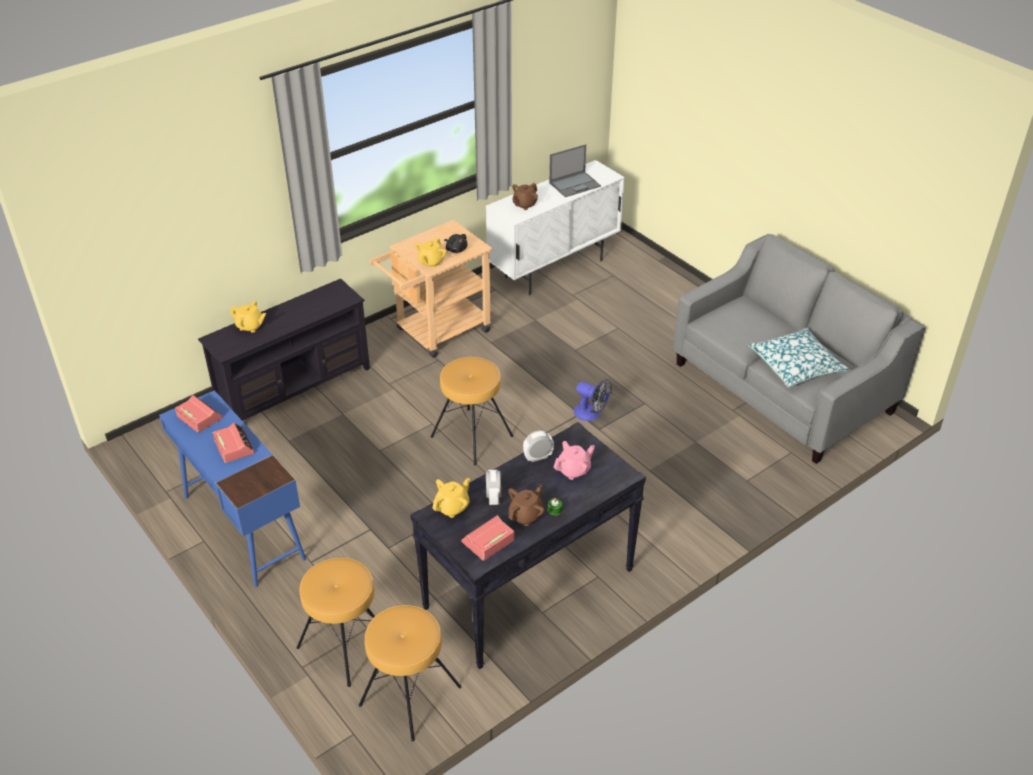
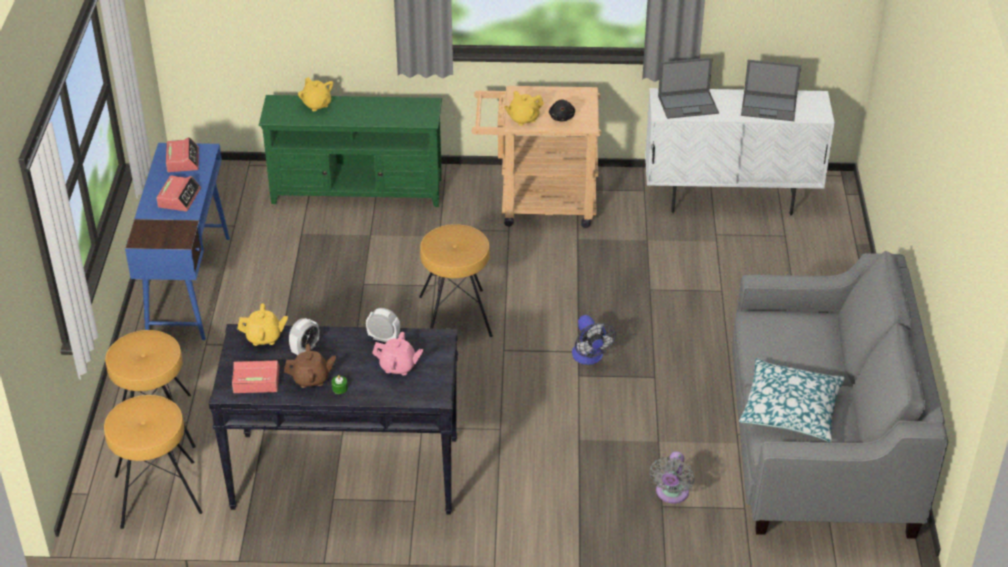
camera: 40 degrees right, 0 degrees up
(294, 388) = (357, 191): black tv stand -> green tv stand
(524, 205) = (688, 104): brown teapot -> laptop
(742, 469) = (671, 494): none -> grey fan

